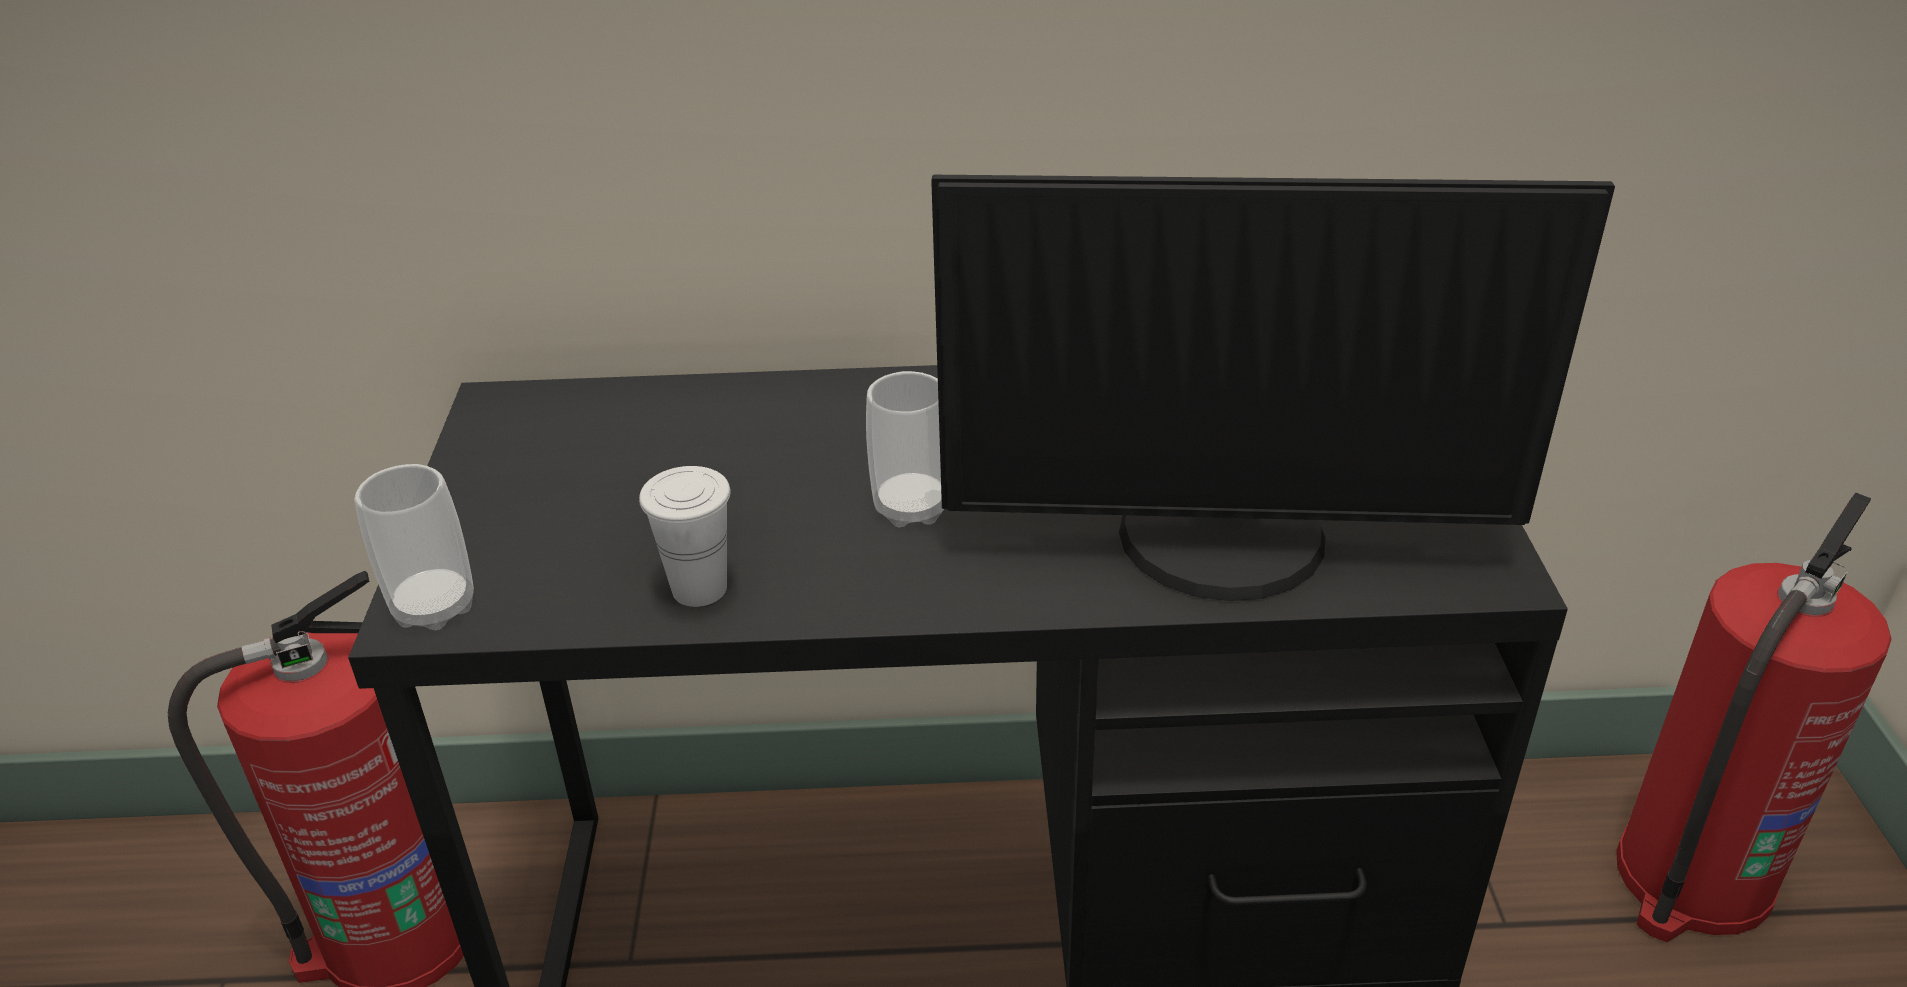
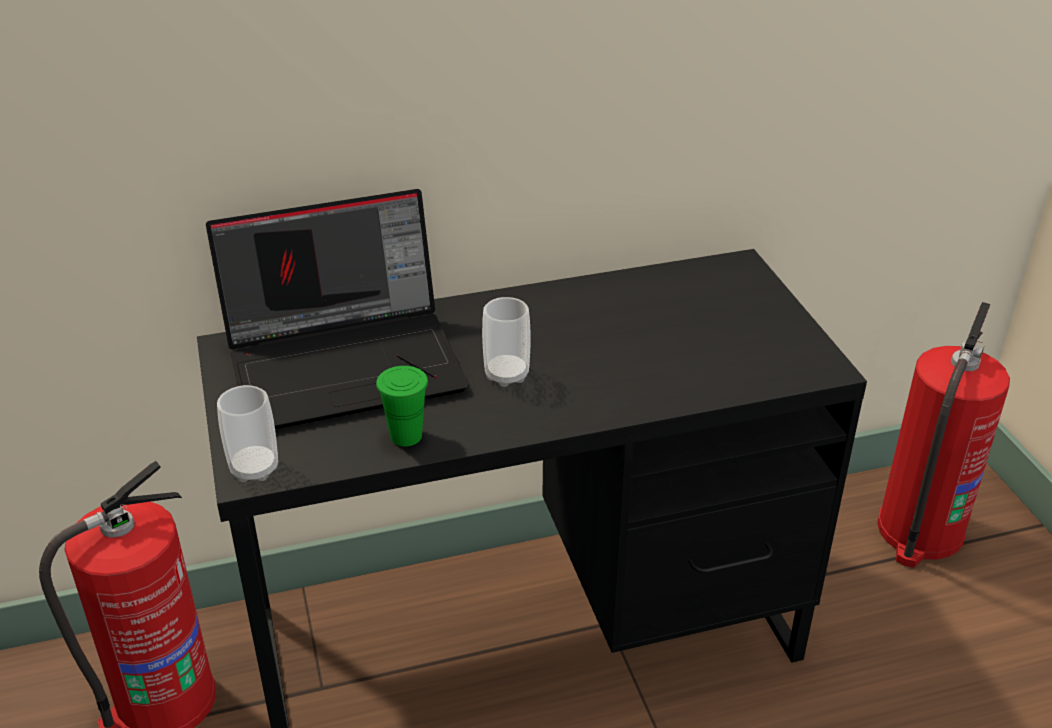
camera: 15 degrees left, 0 degrees up
(665, 452) = (347, 362): none -> laptop
(699, 588) = (406, 436): white cup -> green cup
(1223, 543) = (683, 371): monitor -> none

